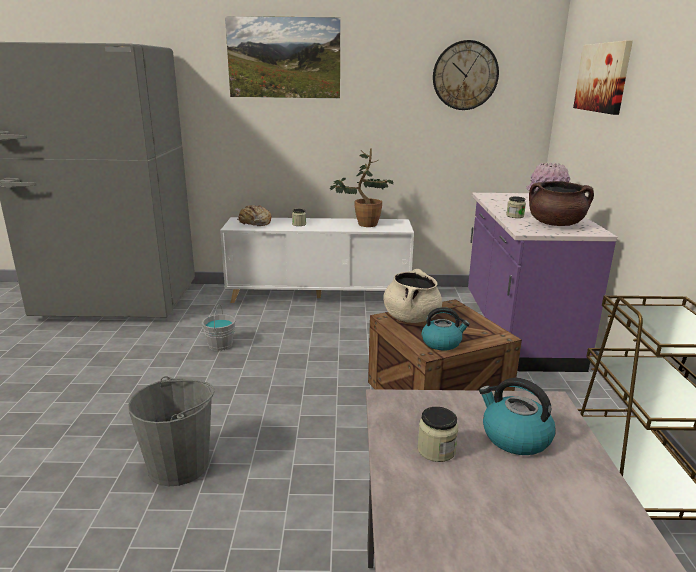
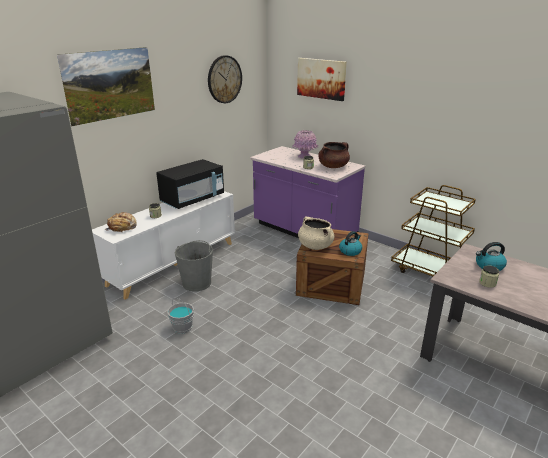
camera: 50 degrees left, 5 degrees up
(179, 465) = (302, 393): grey bucket -> grey bucket (197, 283)
(363, 224) = (193, 199): potted plant -> black microwave

